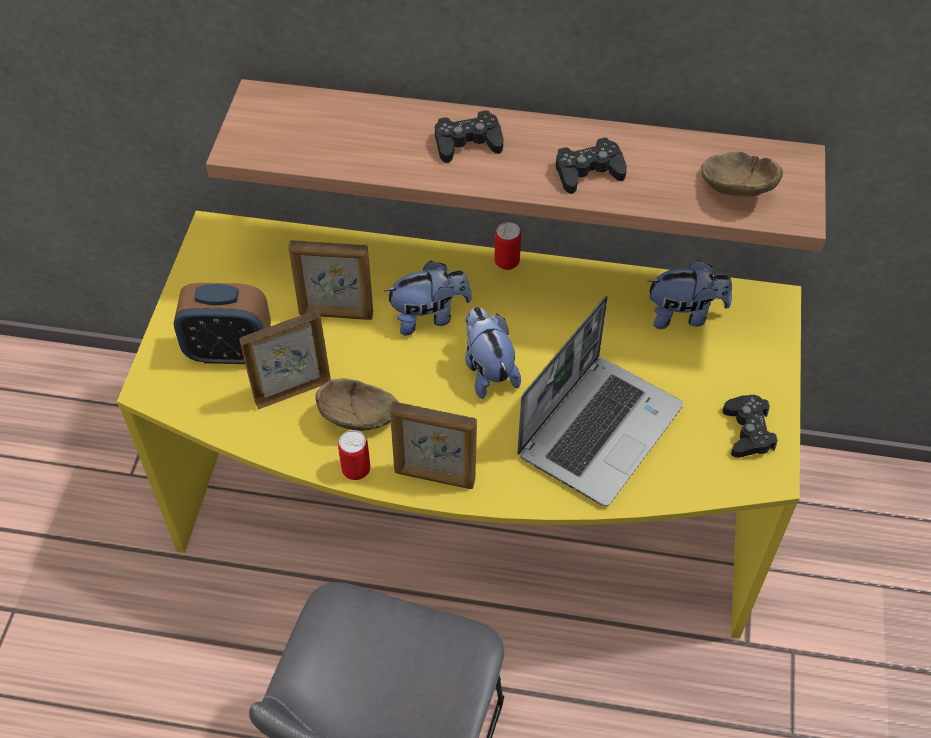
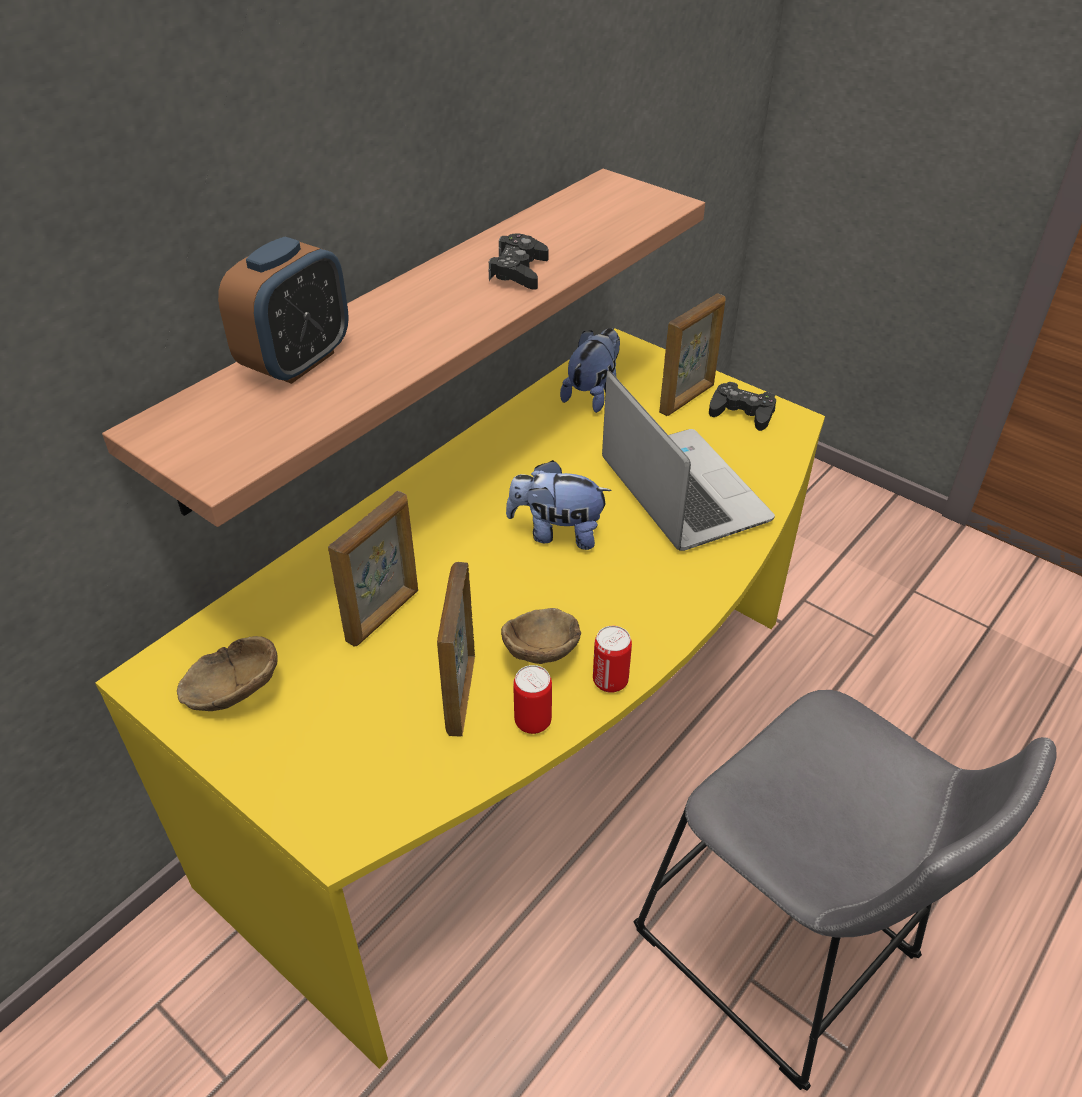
camera: 60 degrees left, 10 degrees down
(229, 351) = (352, 731): alarm clock -> alarm clock (297, 362)
(429, 316) = (453, 546): plush toy -> none
(434, 477) = (661, 623): picture frame -> picture frame (687, 399)
(467, 143) = (404, 319): black game controller -> none
(507, 262) = (435, 468): can -> can (533, 721)
(735, 188) = (612, 215): brown bowl -> brown bowl (231, 691)

